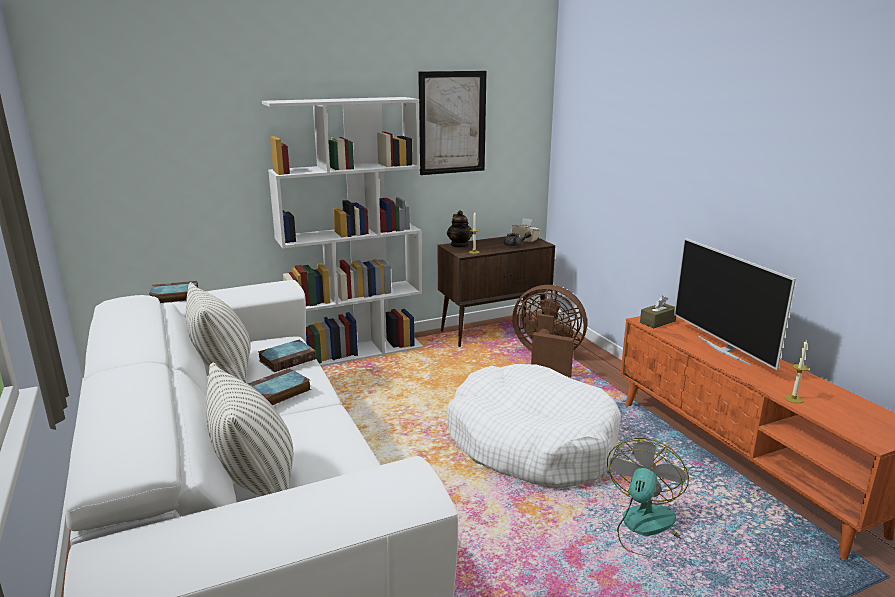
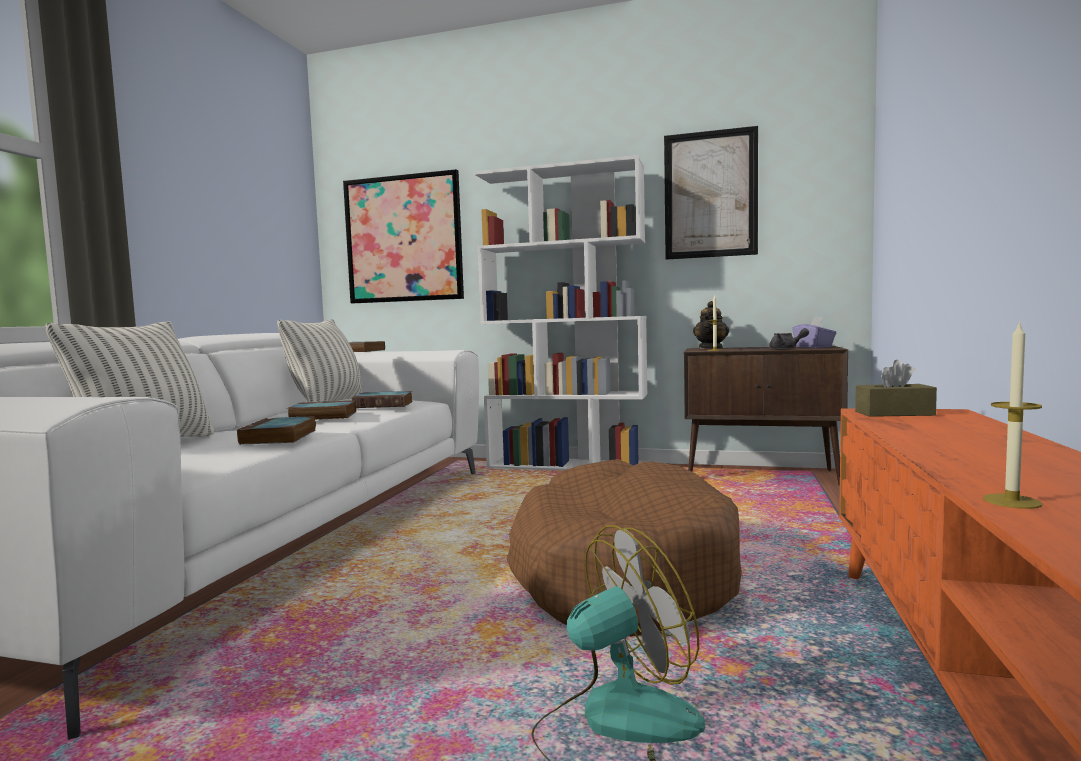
camera: 40 degrees right, 15 degrees down
(160, 157) = (404, 239): none -> picture
(332, 432) = (279, 437): none -> book
(525, 239) = (814, 347): beige tissue box -> purple tissue box
(531, 442) = (621, 573): white dog bed -> brown dog bed
(547, 359) = (793, 509): brown fan -> none
(724, 350) = (970, 442): television -> none

